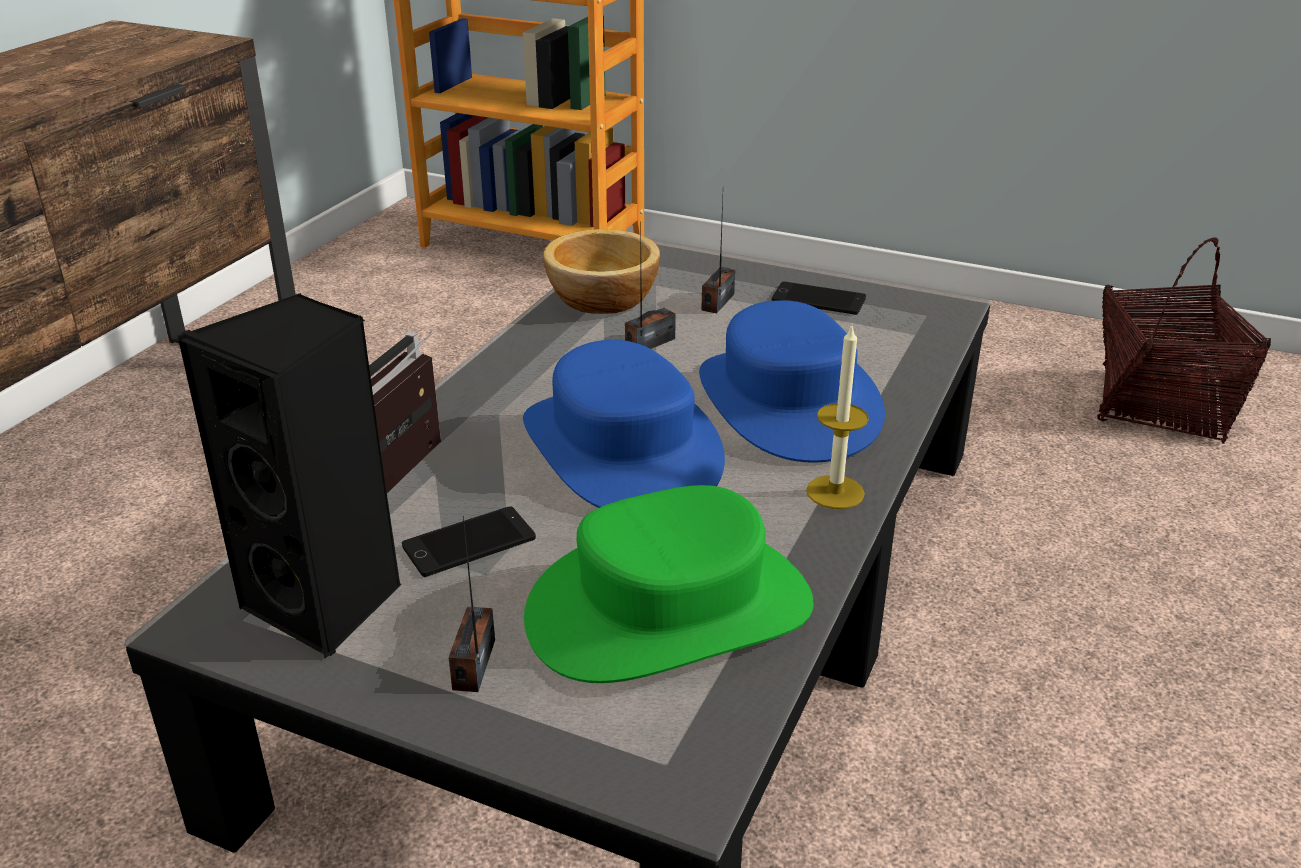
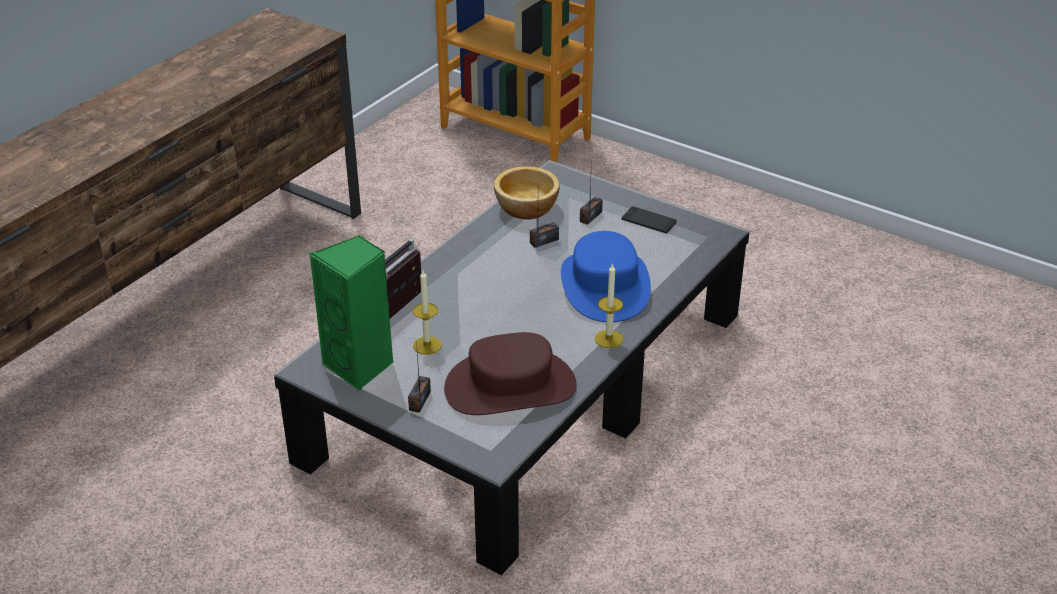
camera: 10 degrees right, 5 degrees up
(328, 603) = (361, 366): black speaker -> green speaker
(469, 543) = (427, 345): phone -> candle
(623, 449) = (511, 304): blue hat -> none
(669, 608) = (510, 386): green hat -> brown hat
(1160, 405) = (878, 295): basket -> none

